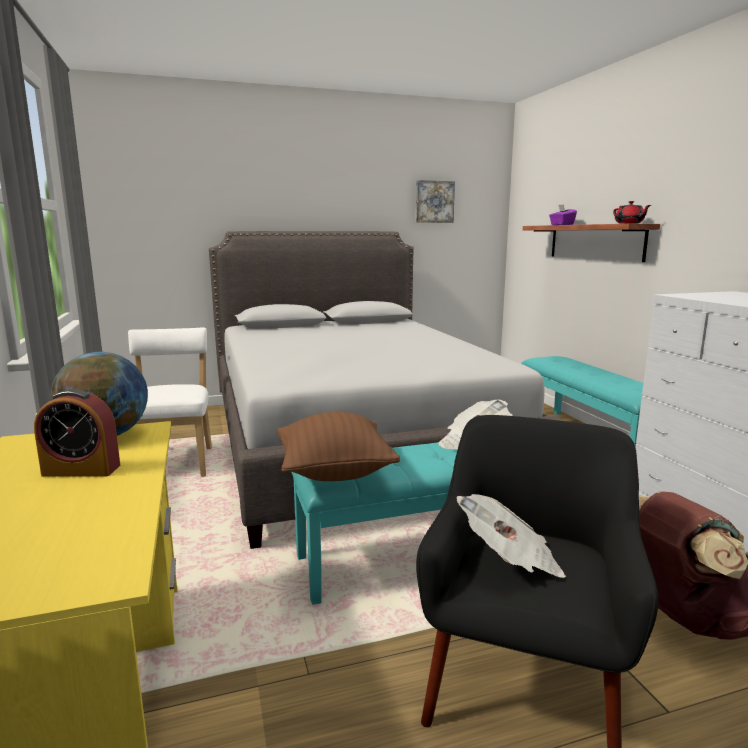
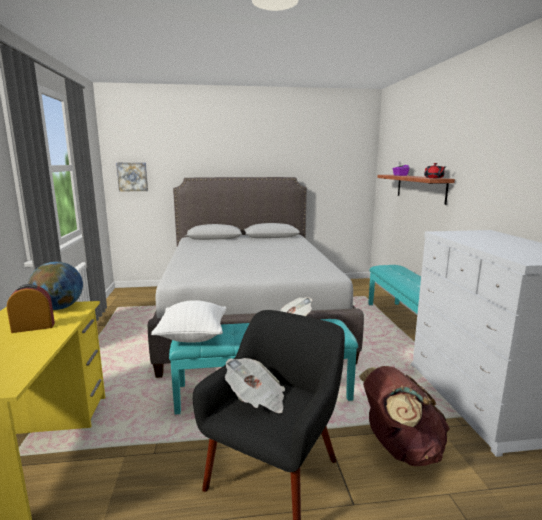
camera: 10 degrees right, 0 degrees up
(81, 470) = (33, 327): alarm clock -> alarm clock turned 150 degrees clockwise
(174, 462) = (137, 321): white chair -> none
(334, 472) = (192, 336): brown pillow -> white pillow
(434, 202) = (322, 157): picture -> picture (132, 176)

